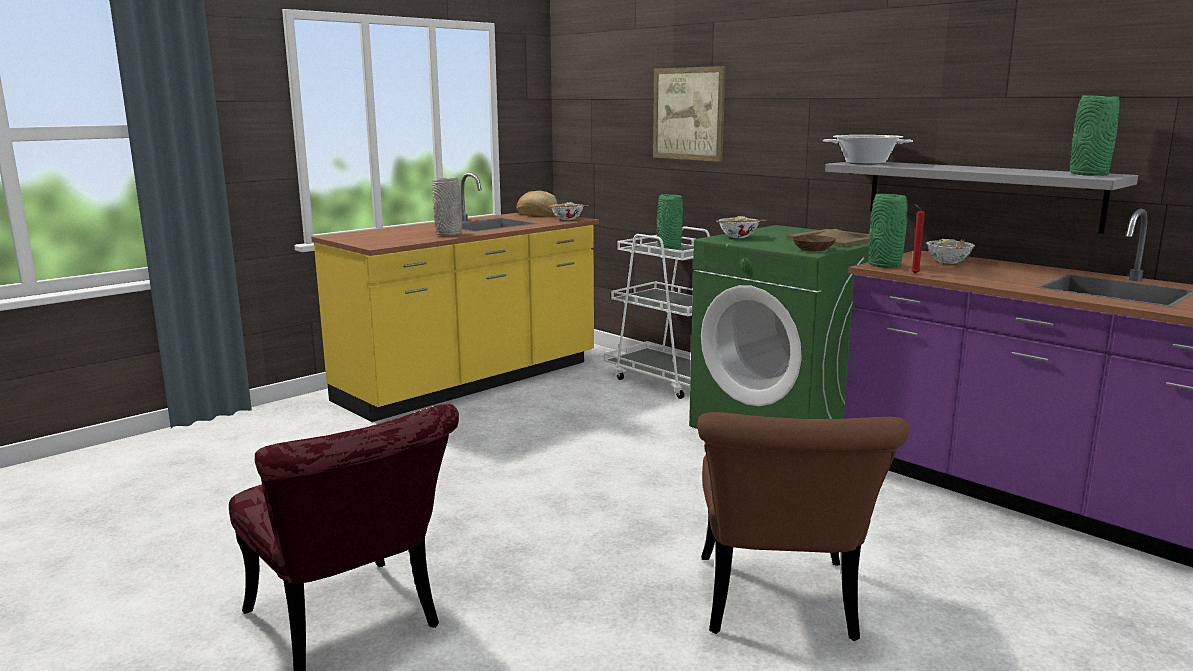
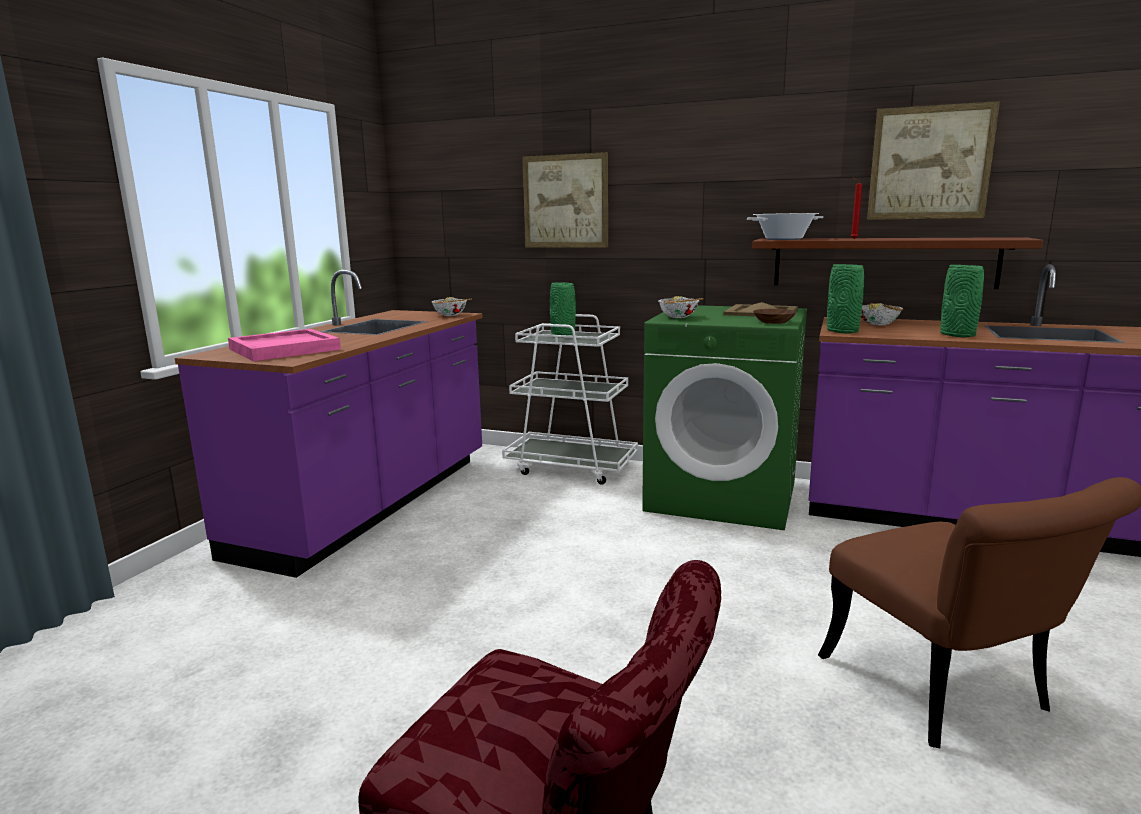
camera: 25 degrees left, 0 degrees up
(389, 237) = (285, 349): none -> pink tray
(449, 234) = (355, 340): grey vase -> none
(470, 382) = (371, 504): yellow counter -> purple counter
(538, 215) = (409, 313): bread -> none
(913, 273) = (885, 336): red candle -> red candle (852, 239)
(979, 194) = (882, 262): grey shelf -> brown shelf
(1031, 85) = (930, 163): none -> picture
(1088, 174) = (1000, 238): green vase -> green vase (958, 335)

